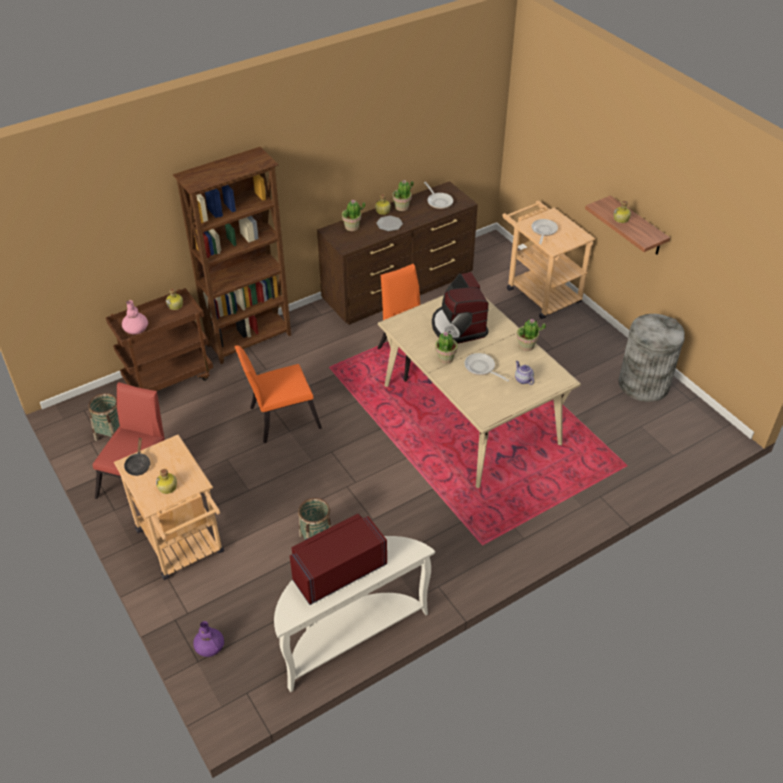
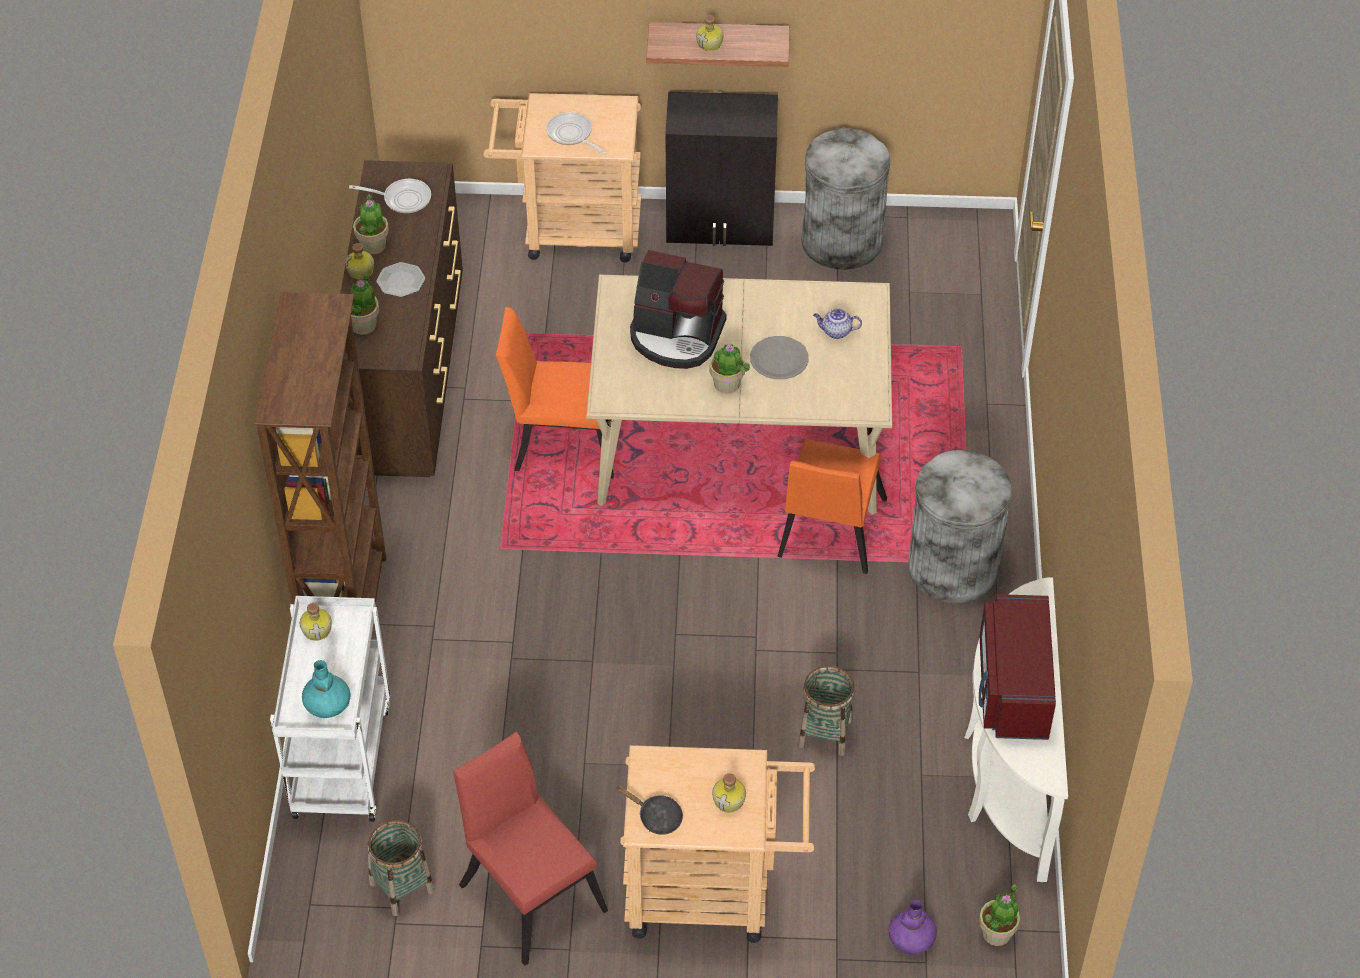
camera: 55 degrees left, 5 degrees up
(136, 328) = (327, 703): pink vase -> turquoise vase
(169, 379) = (340, 758): brown cart -> white cart
(280, 418) = (556, 660): orange chair -> orange chair (828, 534)
(472, 538) = (952, 567): none -> grey trash can
(481, 368) = (779, 359): frying pan -> grey plate
(526, 346) = (777, 291): potted plant -> potted plant (997, 933)
(601, 337) = (721, 225): none -> black cabinet

